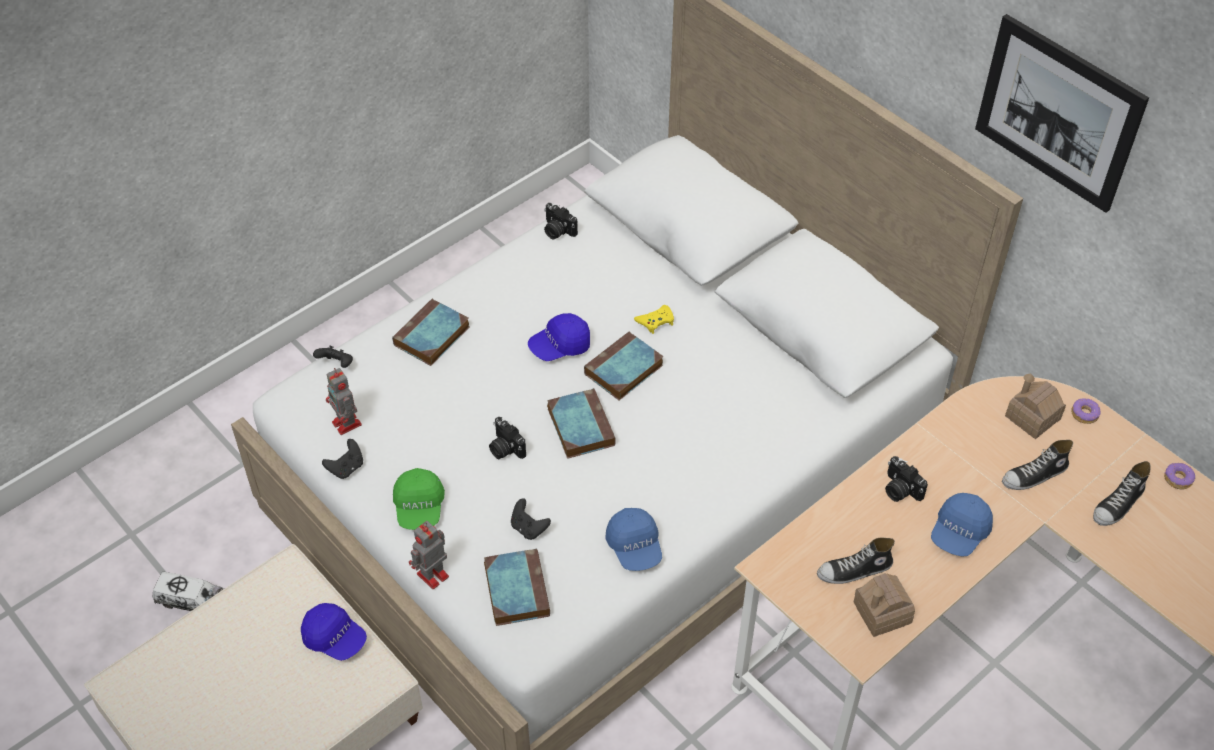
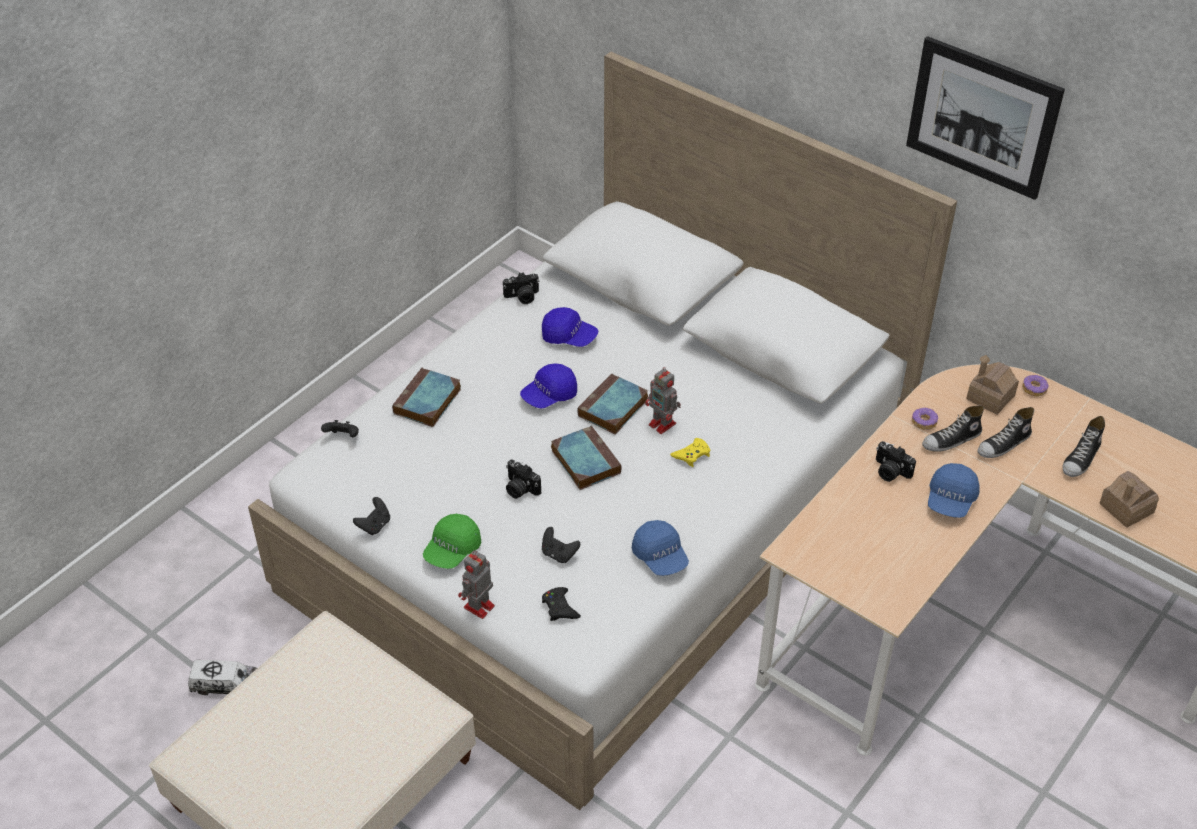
camera: 10 degrees left, 5 degrees down
(335, 638) = (385, 687): blue cap -> blue cap (569, 337)
(347, 424) = (366, 487): toy robot -> toy robot (663, 425)
(419, 507) = (452, 550): green cap -> green cap turned 45 degrees clockwise
(516, 589) = (560, 607): book -> black game controller
(557, 230) = (522, 297): camera -> camera turned 45 degrees counterclockwise
(656, 321) = (632, 363): yellow game controller -> yellow game controller (692, 455)
(854, 571) = (867, 544): shoe -> shoe (951, 440)
(882, 612) = (900, 575): toy house -> toy house (1126, 508)
(1177, 479) = (1126, 431): donut -> donut (923, 422)

